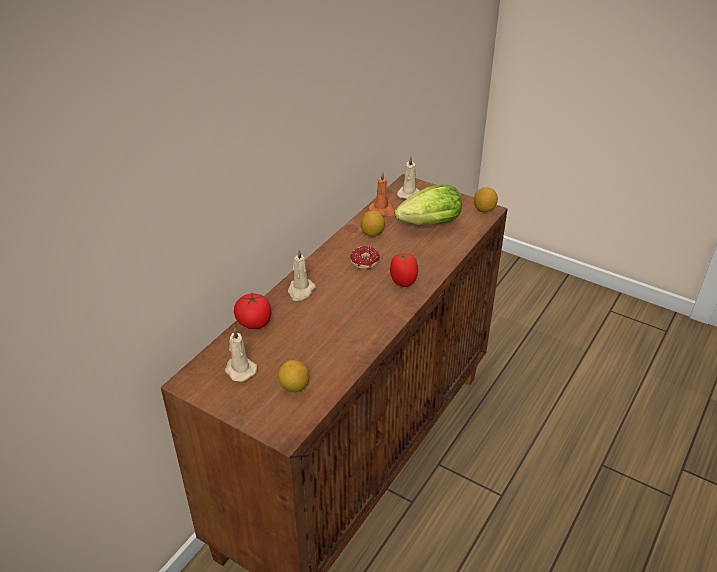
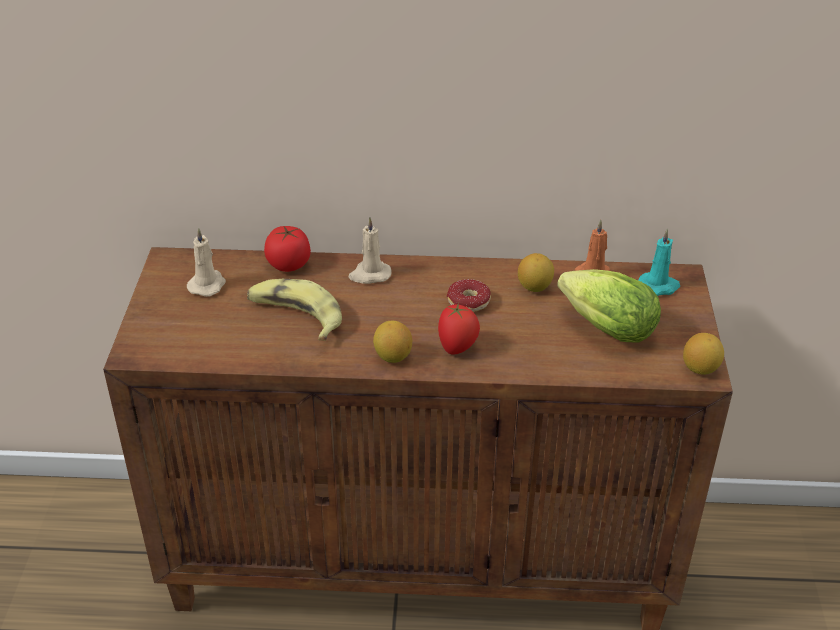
camera: 60 degrees right, 0 degrees up
(294, 387) = (206, 332): lemon -> lemon (392, 356)
(314, 338) = (295, 316): none -> banana
(409, 194) = (659, 286): beige candle -> turquoise candle

